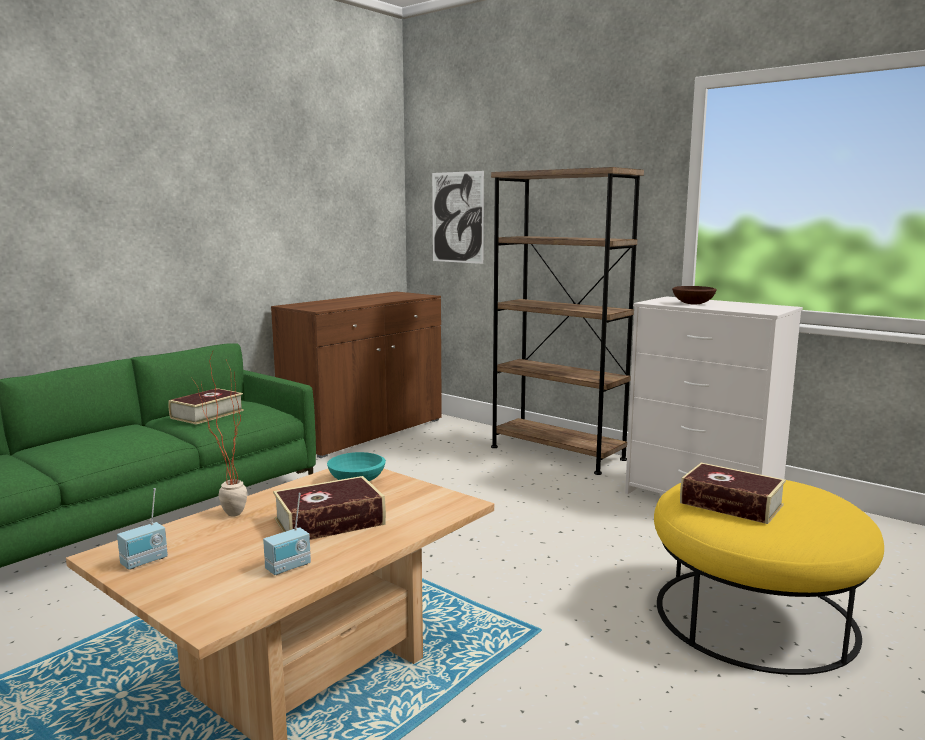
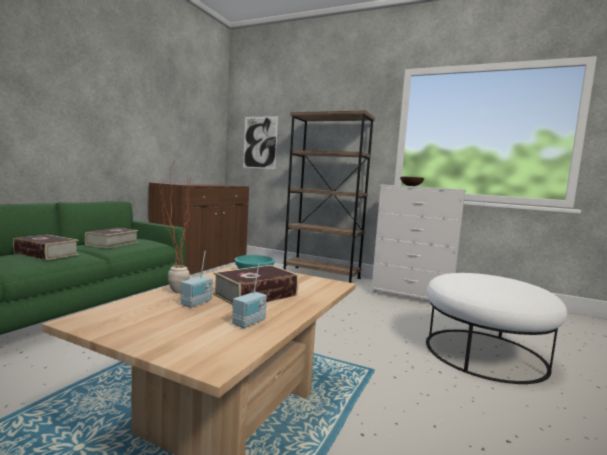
camera: 15 degrees left, 5 degrees down
(145, 562) = (122, 324): radio -> radio (197, 303)
(731, 504) = (479, 284): book -> book (46, 254)
(755, 616) = (484, 353): yellow ottoman -> white ottoman

